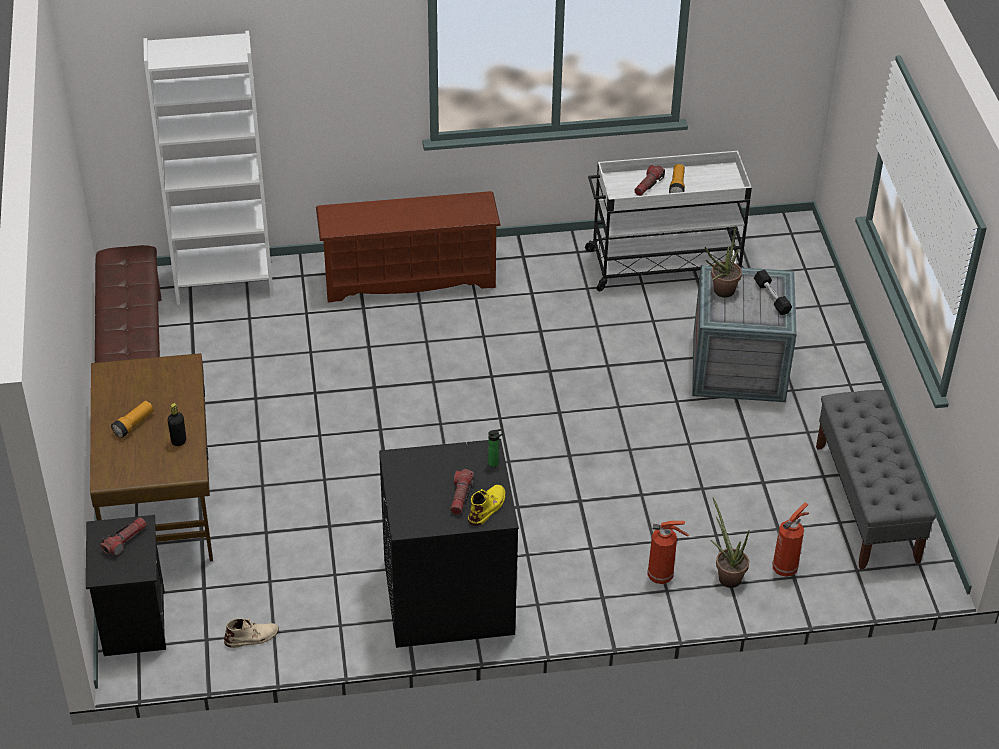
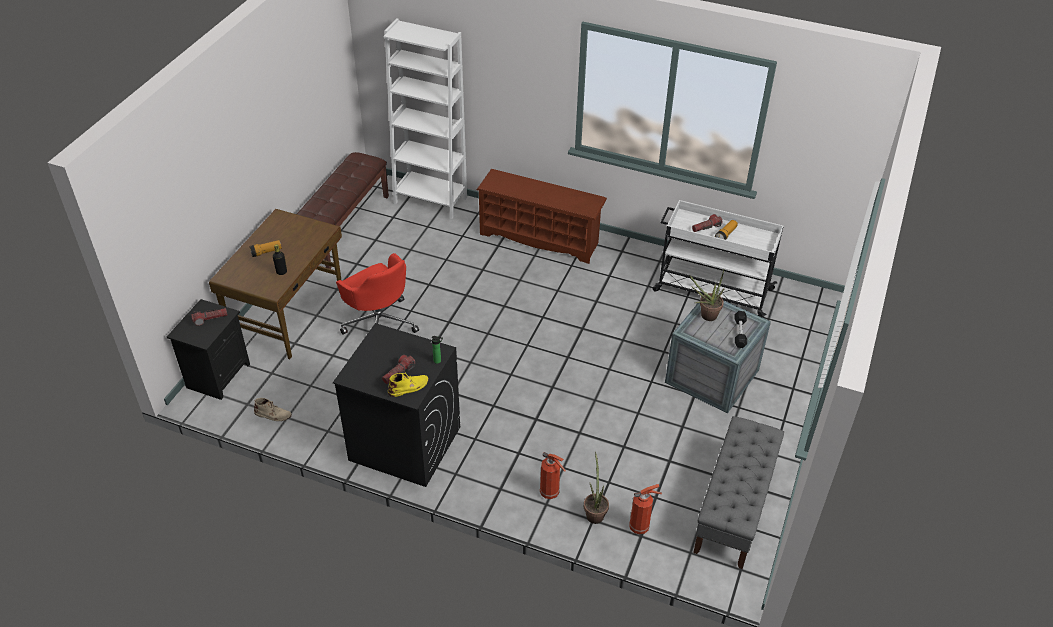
camera: 30 degrees right, 0 degrees up
(292, 467) = (379, 323): none -> red office chair

